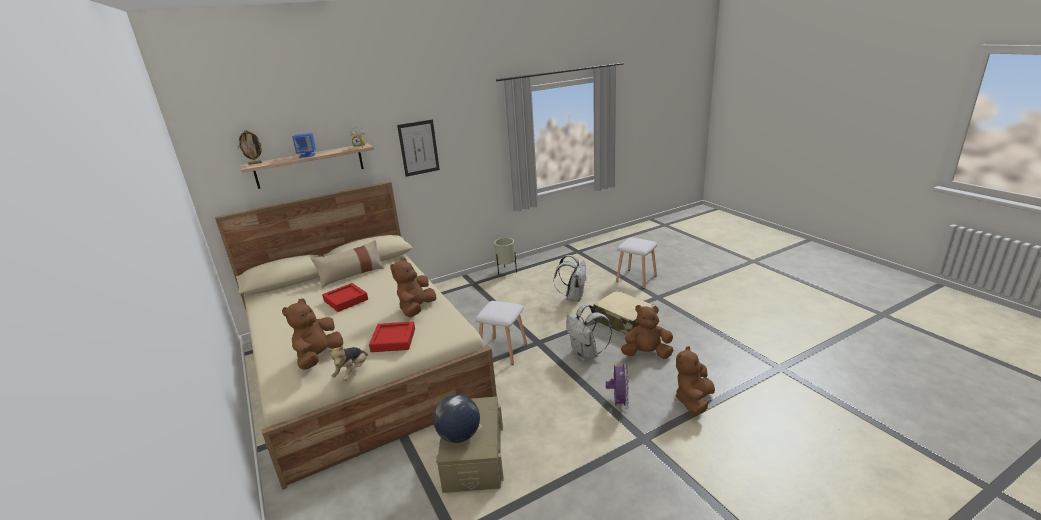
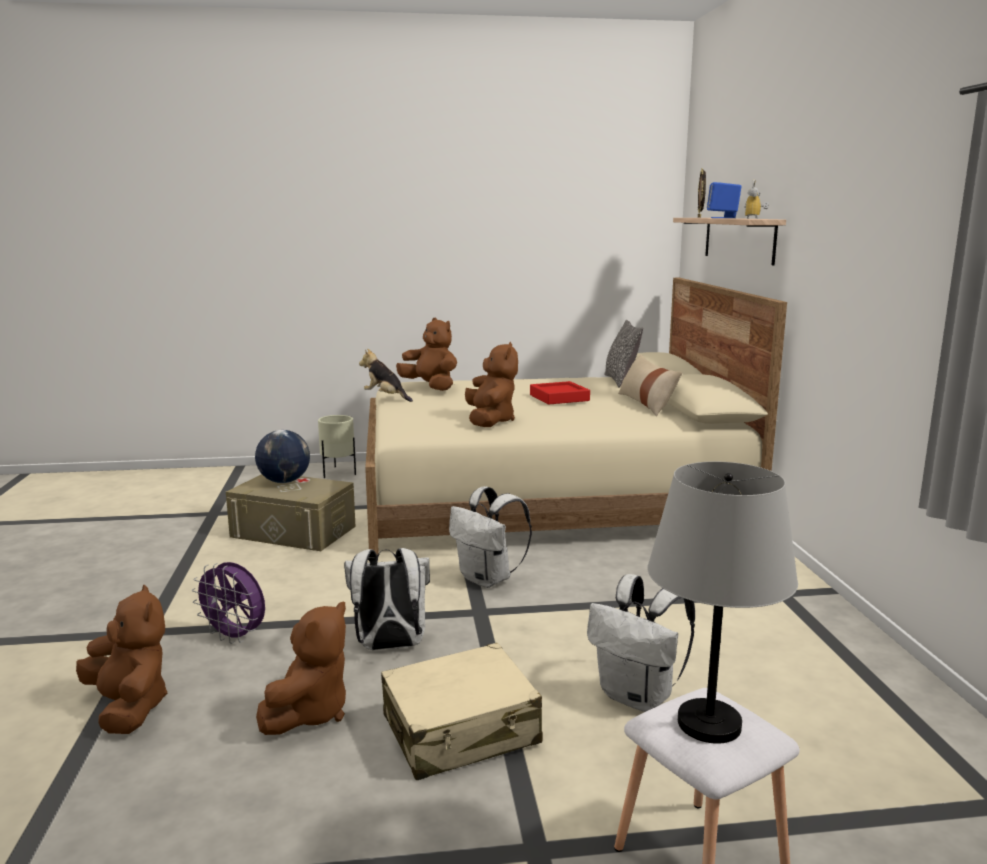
camera: 110 degrees right, 10 degrees down
(275, 294) = (621, 381): none -> pillow
(393, 340) = (423, 409): red tray -> none
(416, 309) = (490, 421): brown plush toy -> brown plush toy turned 45 degrees clockwise
(418, 148) = (834, 251): picture -> none
(503, 350) = (488, 579): white stool -> white backpack
(506, 271) = (839, 640): beige planter -> beige planter (338, 473)
(638, 242) = (710, 724): none -> grey table lamp

